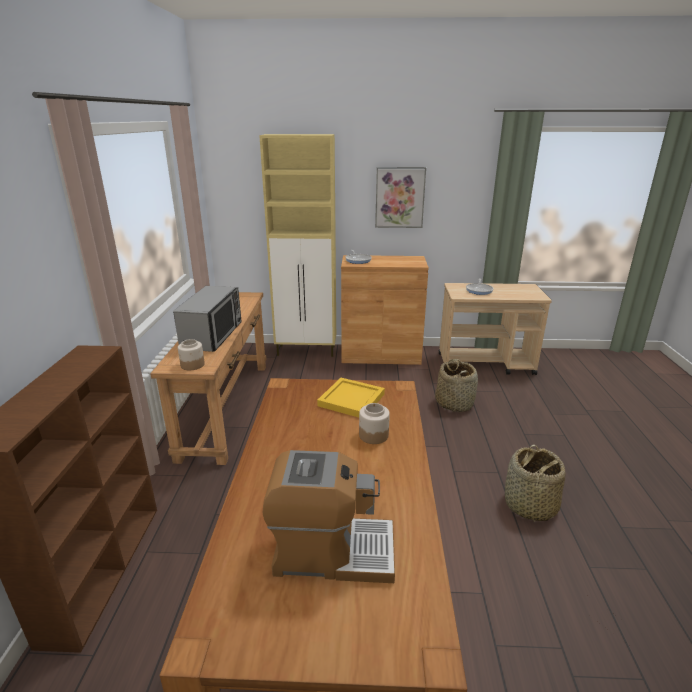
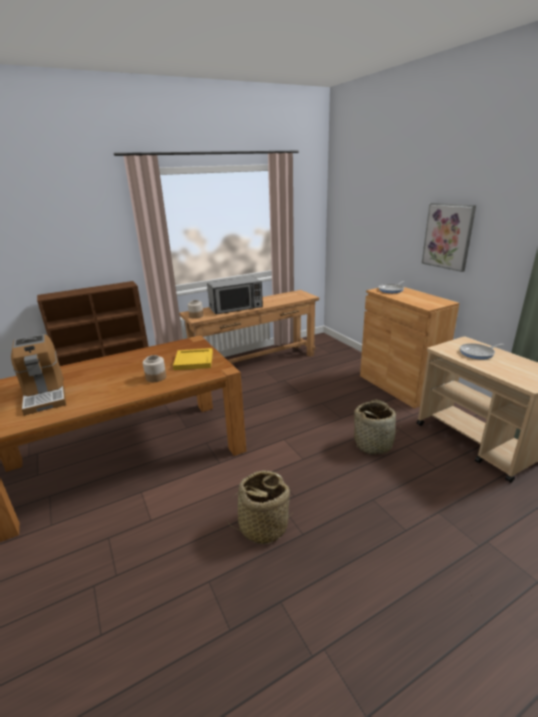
camera: 60 degrees right, 0 degrees up
(307, 351) = (356, 359): beige cabinet -> none

